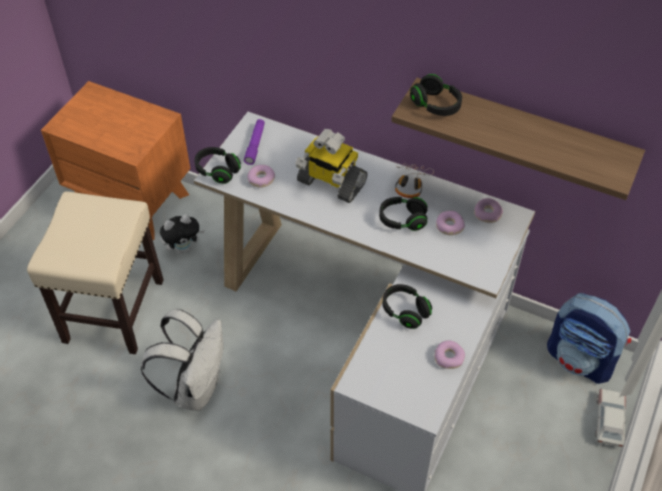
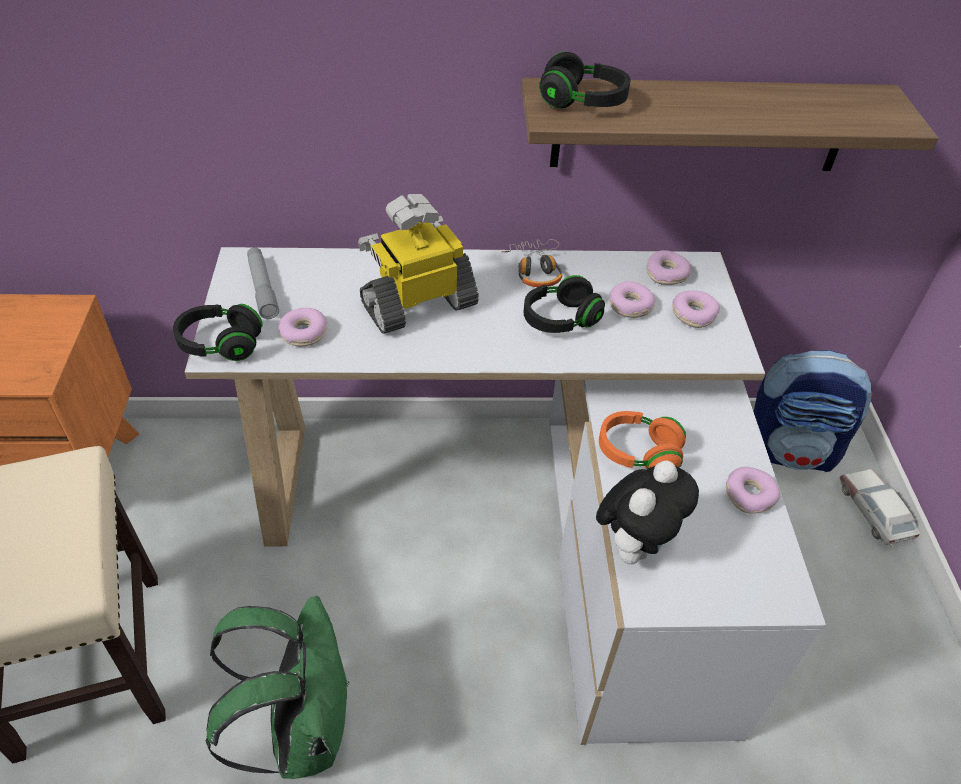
camera: 30 degrees left, 5 degrees down
(184, 248) = (169, 514): plush toy -> plush toy (635, 544)
(196, 387) = (300, 729): white backpack -> green backpack
(255, 145) = (262, 288): purple flashlight -> grey flashlight
(330, 183) = (418, 304): toy robot -> toy robot turned 150 degrees clockwise
(405, 311) = (638, 453): black headphones -> orange headphones
(483, 245) = (693, 314): none -> donut

